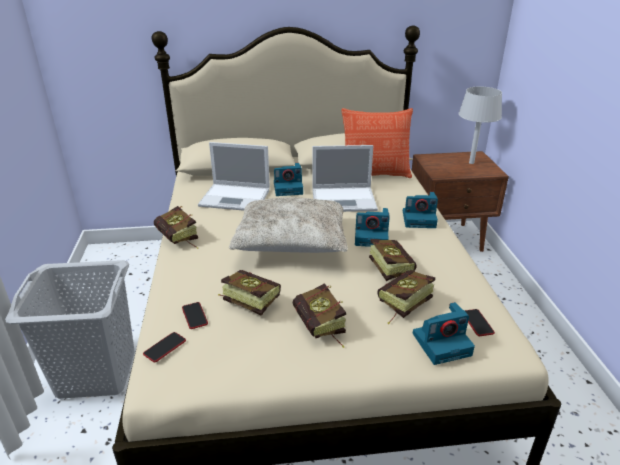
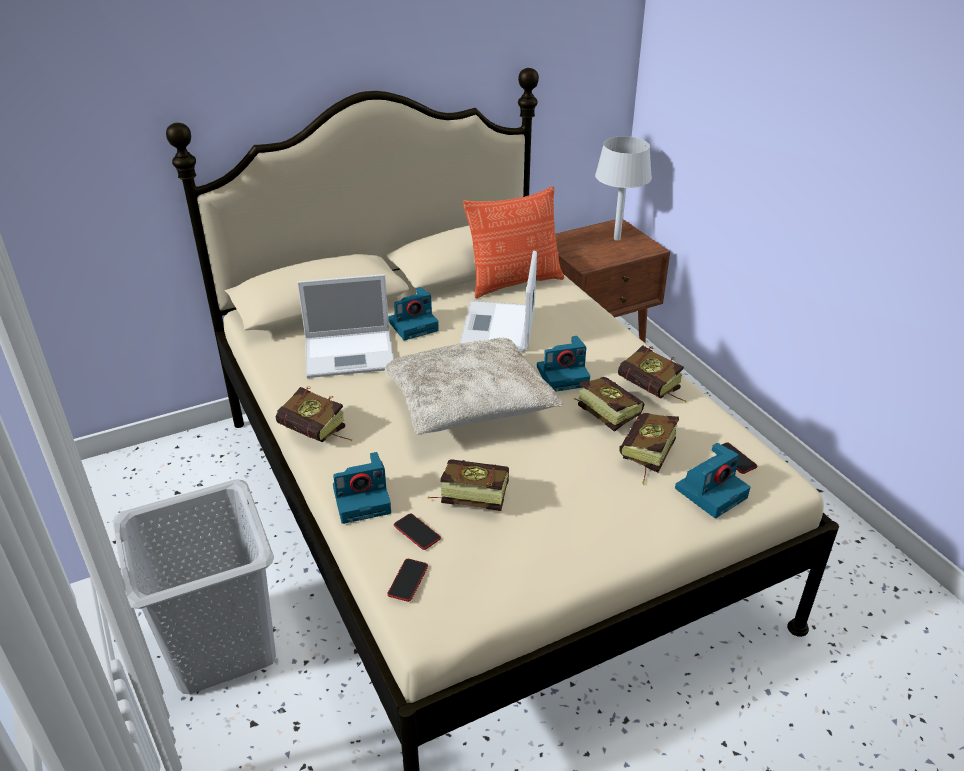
camera: 20 degrees left, 5 degrees up
(321, 329) = (574, 509): book -> book (653, 391)
(345, 199) = (498, 328): laptop -> laptop turned 120 degrees clockwise
(419, 219) = (605, 338): camera -> camera (363, 499)

